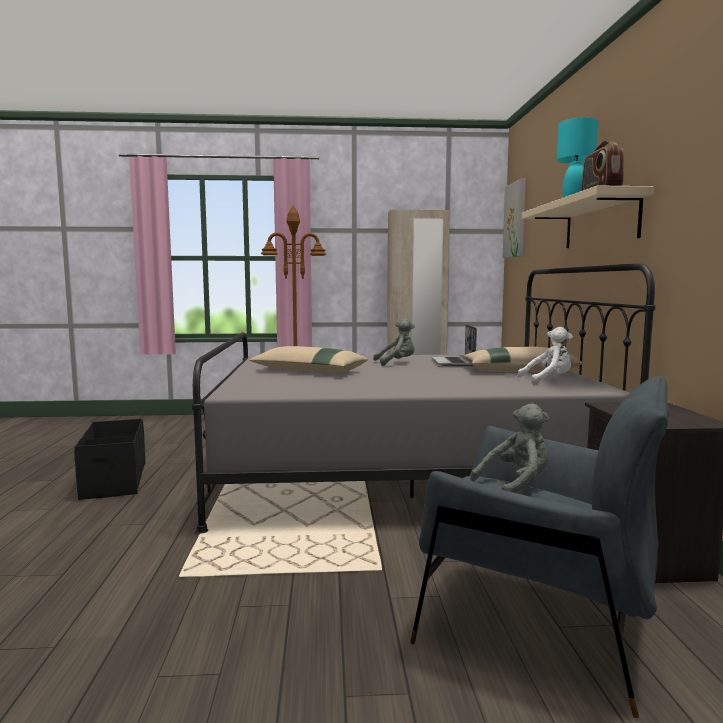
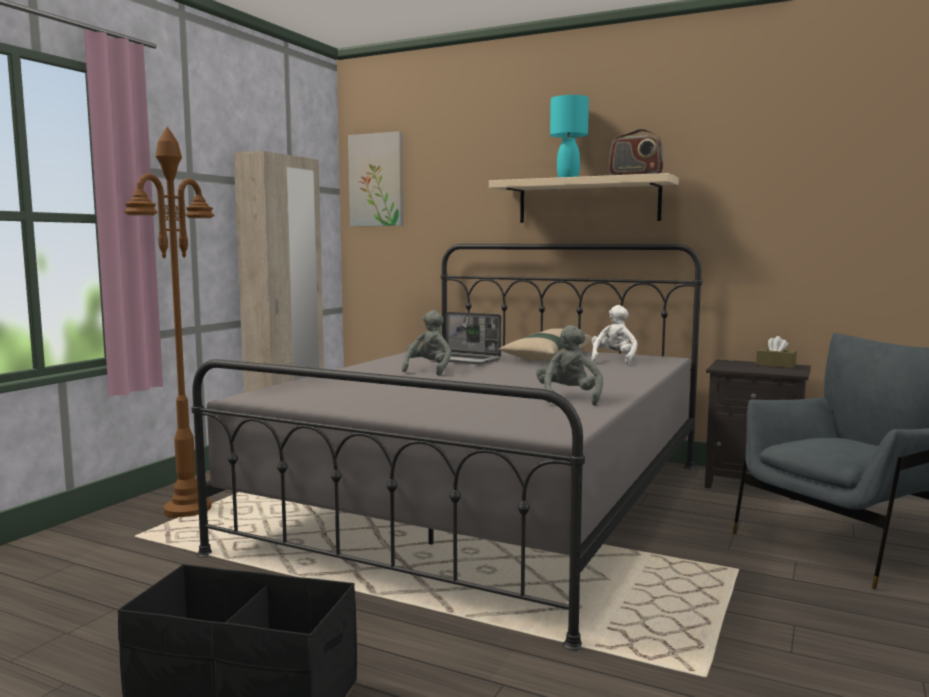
camera: 60 degrees left, 0 degrees up
(308, 371) = (426, 397): beige pillow -> none
(516, 485) = (820, 439): grey plush toy -> grey plush toy (568, 398)
(688, 417) = (775, 365): none -> brown tissue box

